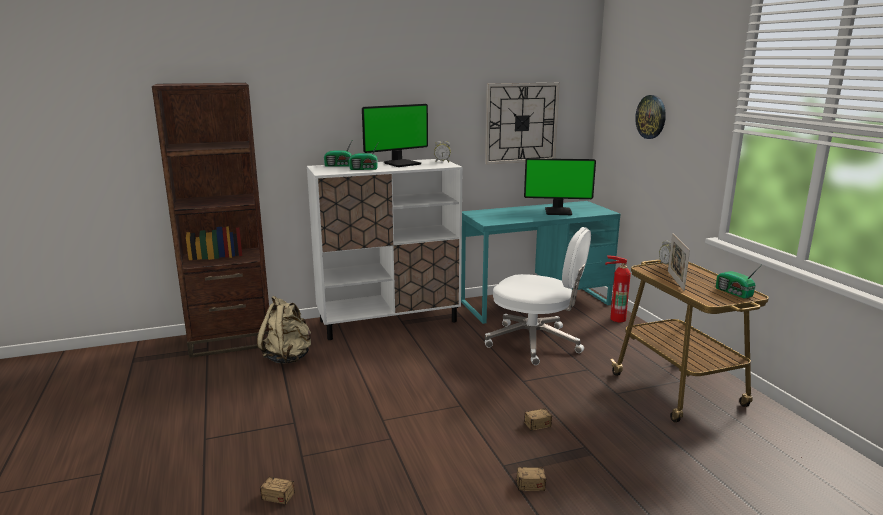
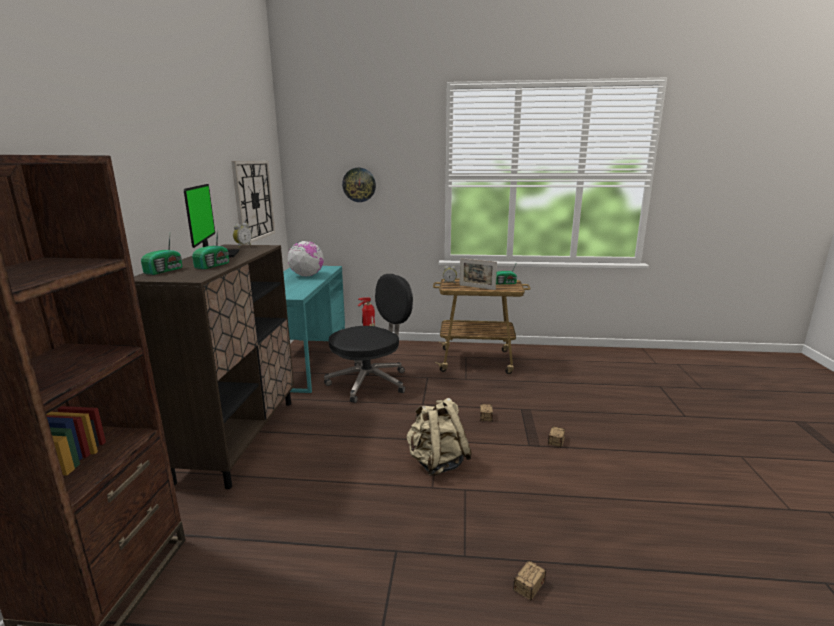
camera: 65 degrees left, 0 degrees up
(288, 357) = (236, 530): beige backpack -> beige backpack (437, 463)
(389, 321) = (239, 438): white cabinet -> brown cabinet
(535, 343) = (370, 382): white office chair -> black office chair
(558, 211) = (307, 275): monitor -> globe

